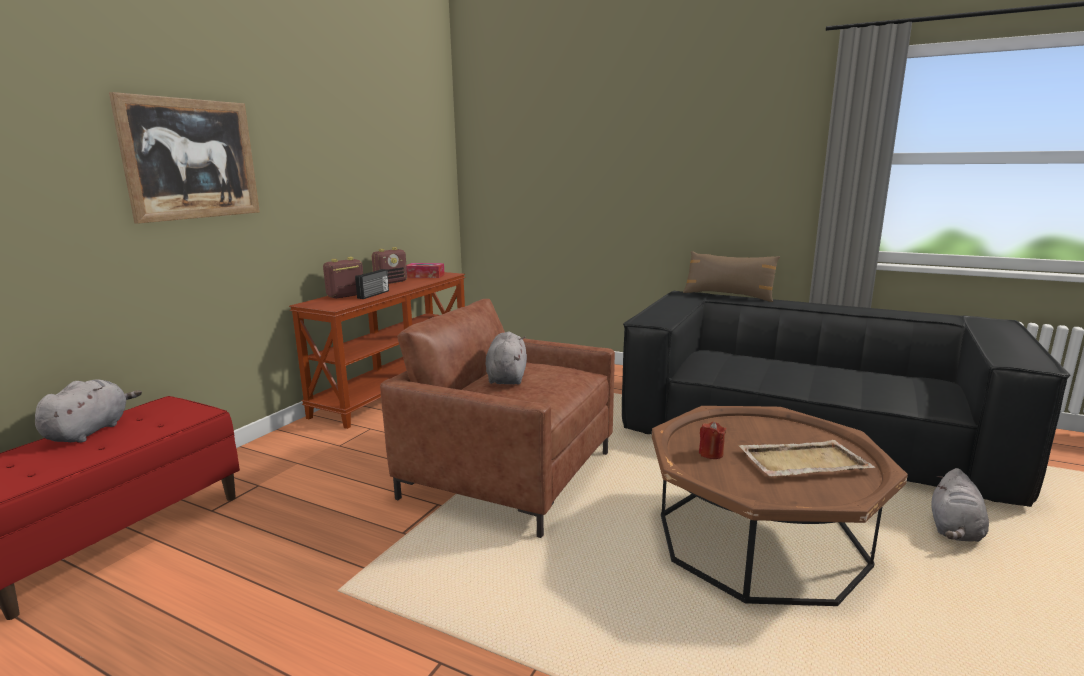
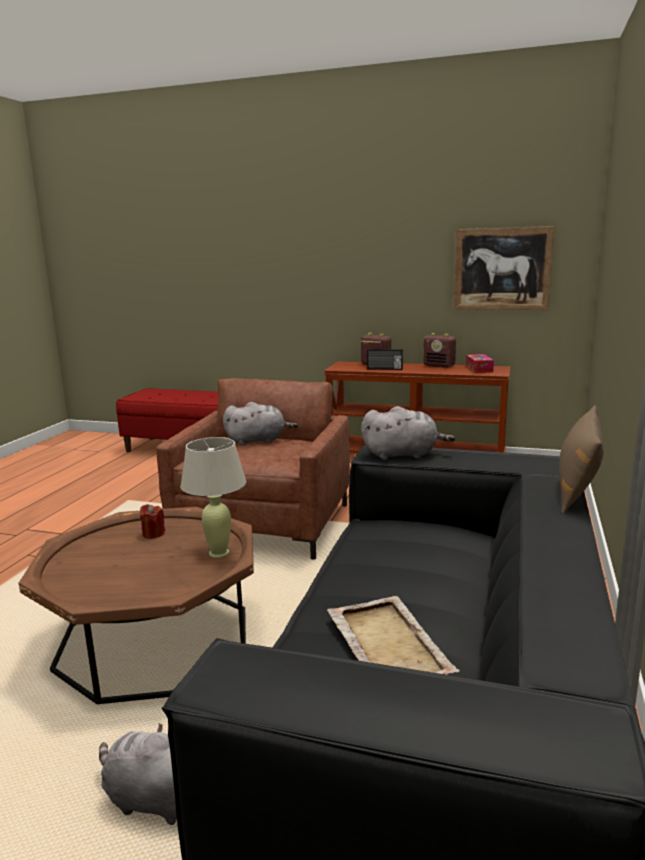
camera: 80 degrees right, 0 degrees up
(90, 431) = (194, 393): grey plush toy -> grey plush toy (403, 455)
(191, 159) = (281, 253): picture -> picture (502, 269)
(751, 424) = (219, 553): none -> beige table lamp
(802, 462) = (128, 571): beige tray -> beige tray (387, 643)

